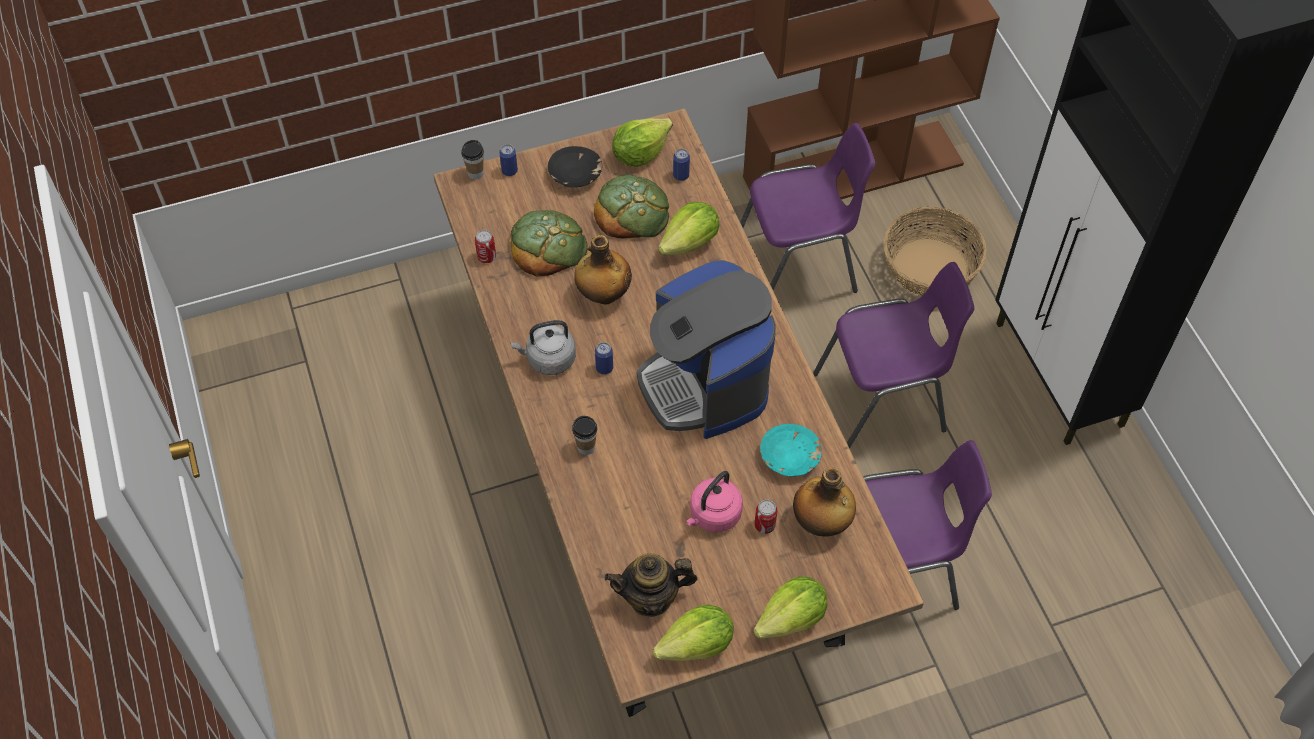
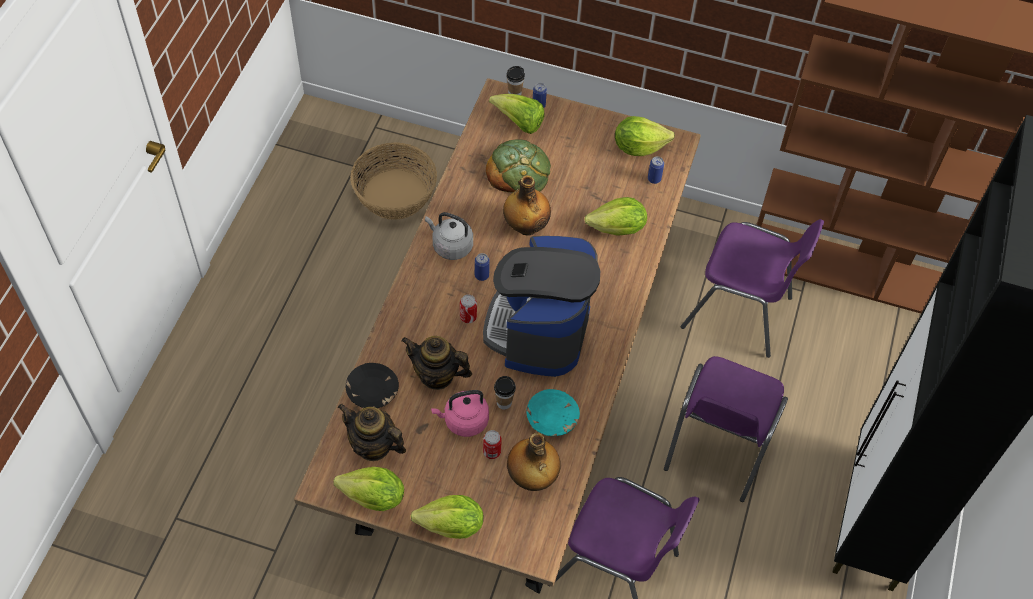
camera: 35 degrees right, 0 degrees up
(487, 257) = (471, 153): can -> can (468, 317)
(506, 199) = (519, 123): none -> lettuce
(575, 175) = (580, 135): black bowl -> black bowl (372, 392)
(586, 447) = (422, 319): cup -> cup (504, 403)
(632, 211) = (597, 182): bread -> none
(649, 490) = (437, 375): none -> teapot
(883, 403) = (717, 448): purple chair -> purple chair turned 90 degrees clockwise
(930, 267) = (841, 376): basket -> basket (395, 194)

